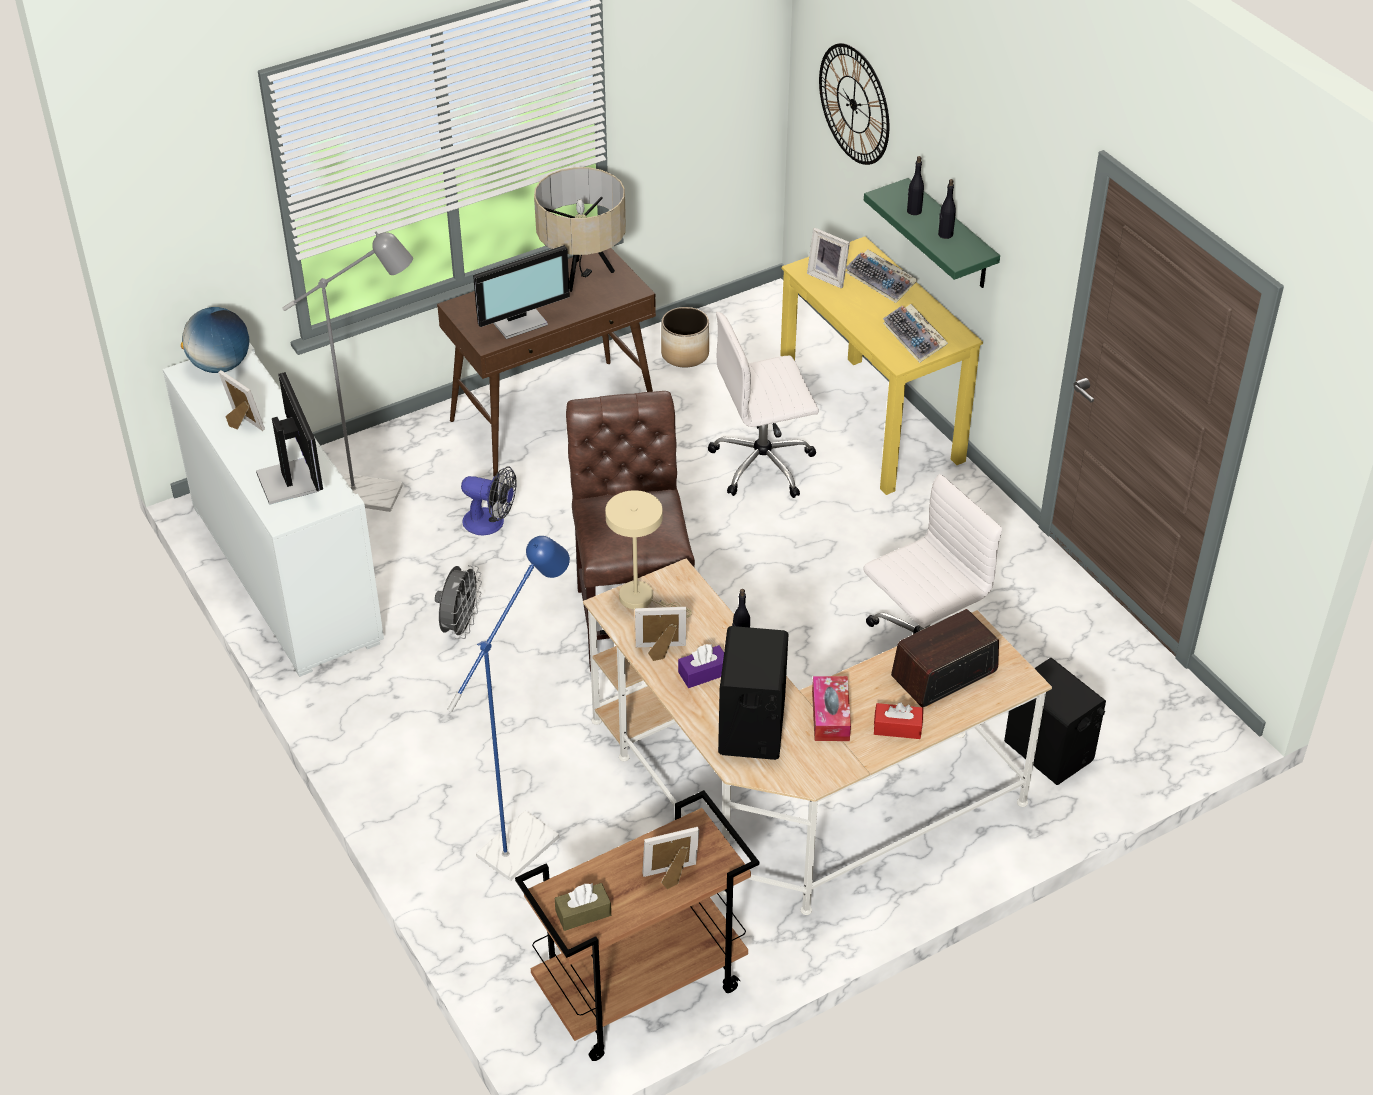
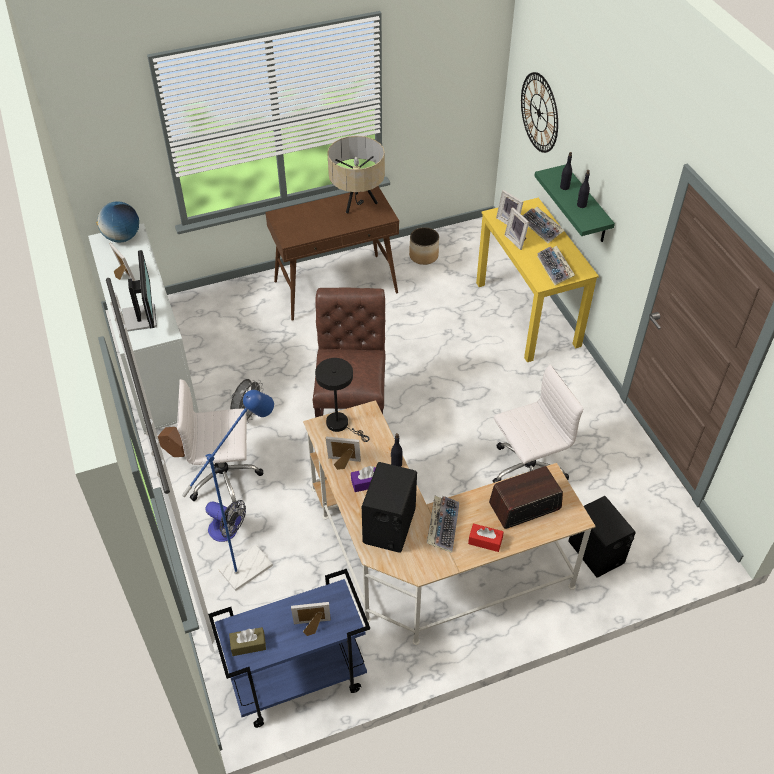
camera: 10 degrees right, 5 degrees up
(360, 696) = (177, 452): none -> brown planter
(380, 496) = (222, 324): grey floor lamp -> none
(491, 523) = (282, 350): fan -> fan (227, 531)
(518, 321) = (311, 228): monitor -> none
(639, 990) = (297, 681): brown cart -> blue cart
(642, 599) = (341, 425): beige table lamp -> black table lamp
(764, 464) = (456, 332): white office chair -> white office chair (225, 477)
(830, 715) = (442, 526): tissue box -> keyboard
(847, 303) = (517, 240): none -> picture frame

